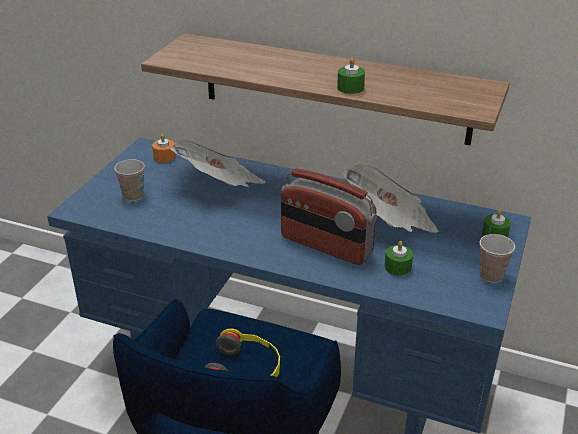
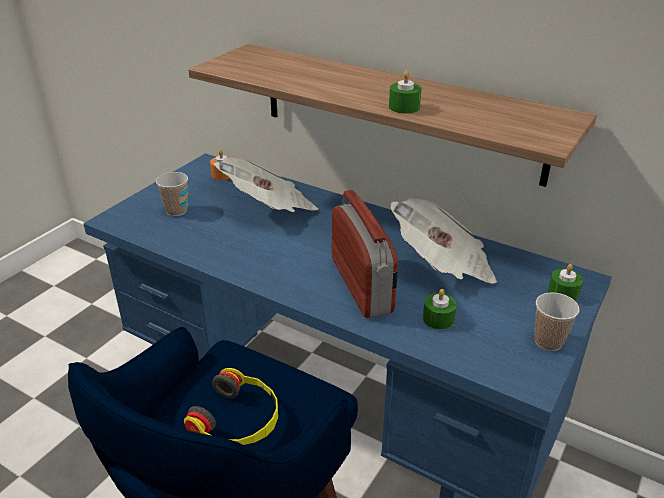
camera: 10 degrees right, 0 degrees up
(325, 246) = (362, 285): radio -> radio turned 150 degrees counterclockwise

